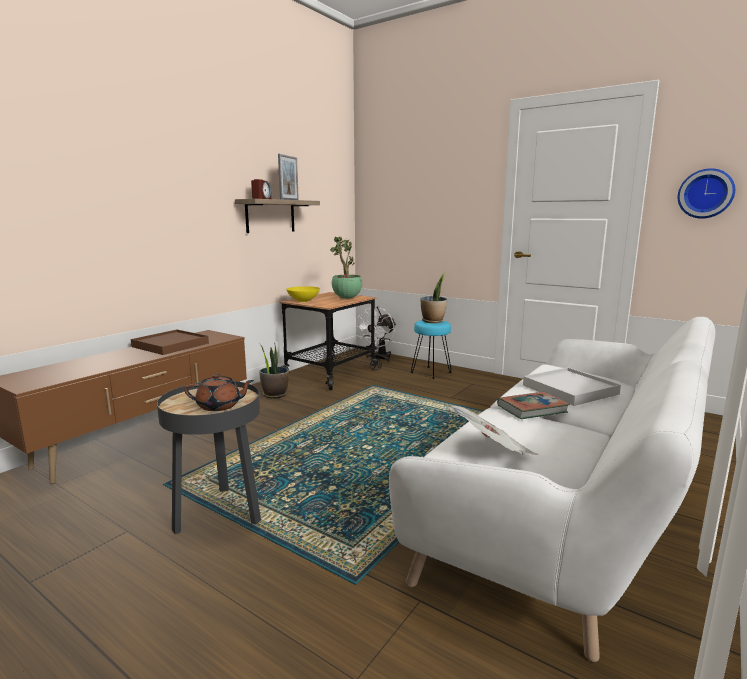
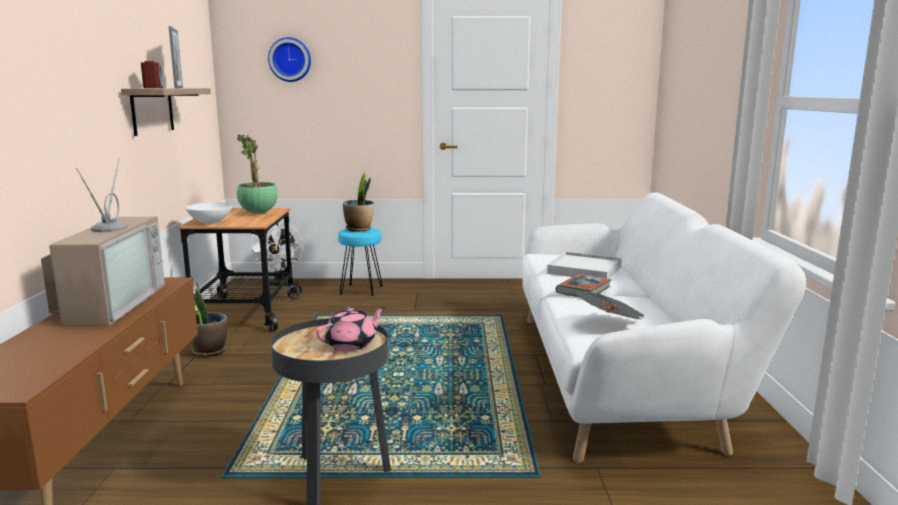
camera: 35 degrees left, 0 degrees up
(170, 345) = (110, 303): brown tray -> television
(220, 406) = (352, 344): brown teapot -> pink teapot
(303, 301) = (210, 223): yellow bowl -> white bowl
(705, 193) = (606, 85): wall clock -> wall clock (290, 59)

